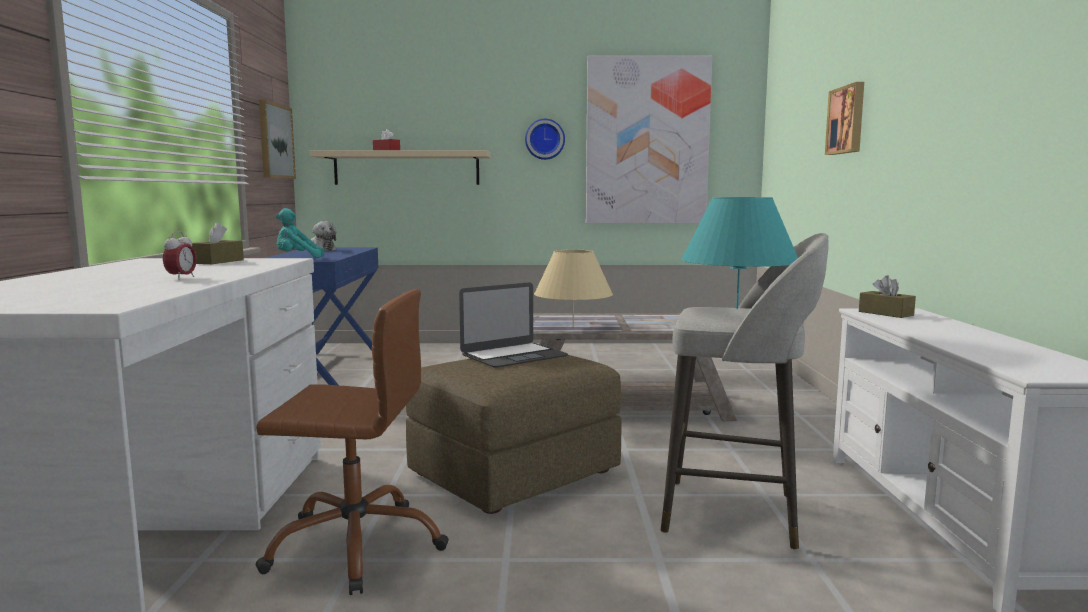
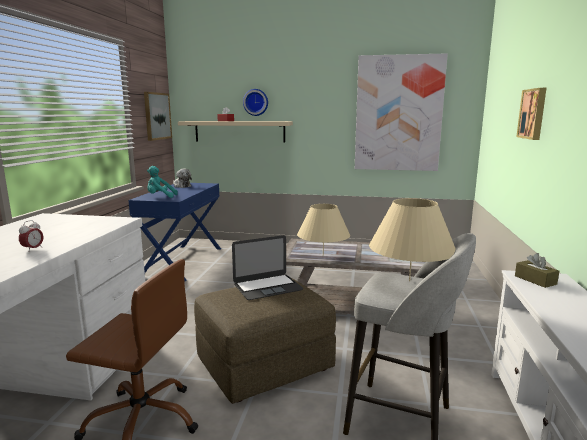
camera: 10 degrees right, 5 degrees up
(218, 261) = (80, 222): brown tissue box -> none
(545, 139) = (328, 112): wall clock -> wall clock (256, 102)
(737, 308) = (409, 280): turquoise table lamp -> beige table lamp

